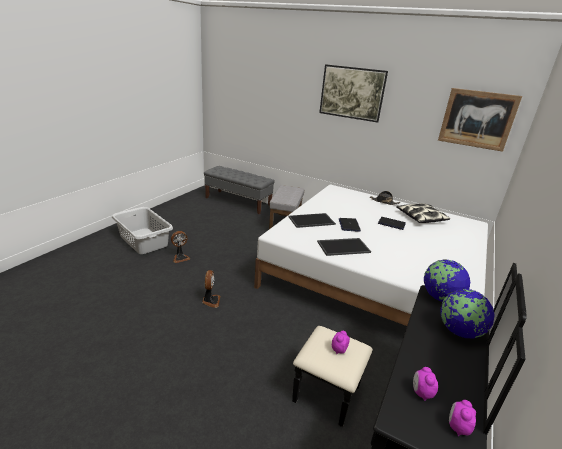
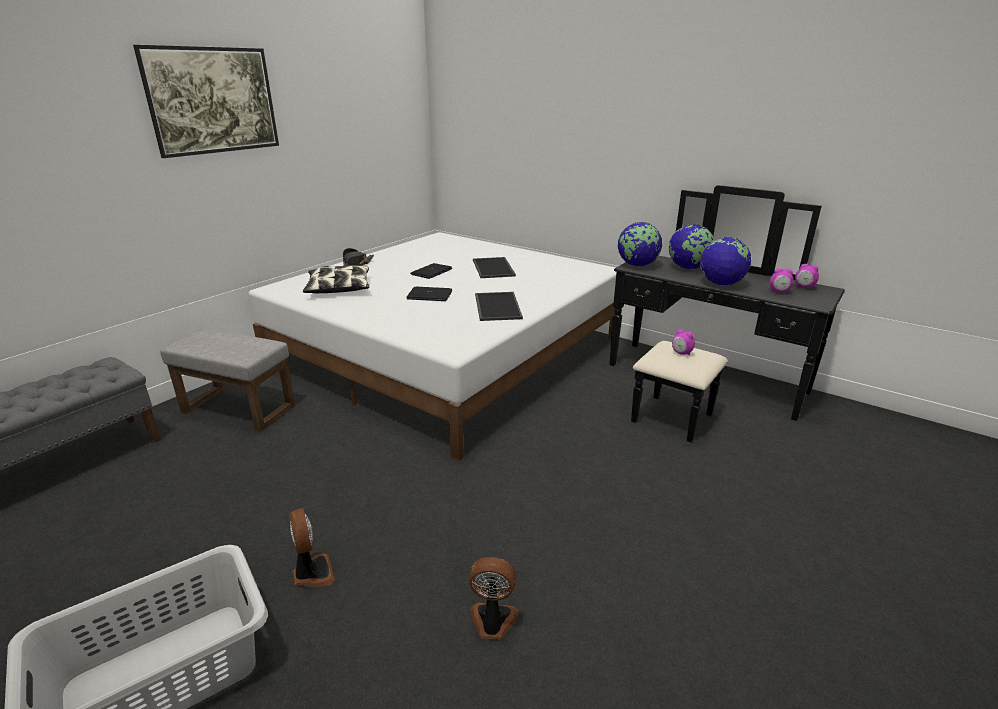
camera: 80 degrees left, 0 degrees up
(211, 301) = (494, 514): fan -> fan (492, 622)
(311, 221) = (407, 318): tray -> tray (494, 268)
(419, 347) = (721, 284): none -> globe
(421, 218) = (418, 255): pillow -> pillow (339, 288)
(477, 119) = (387, 106): picture -> none

